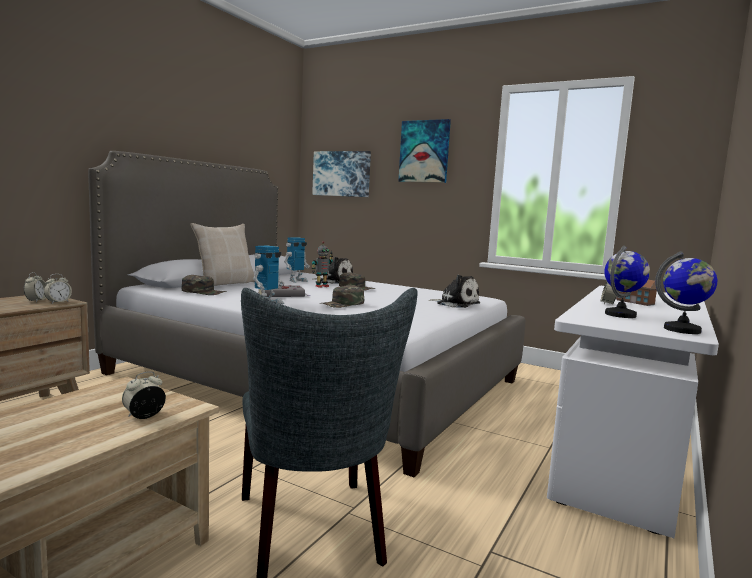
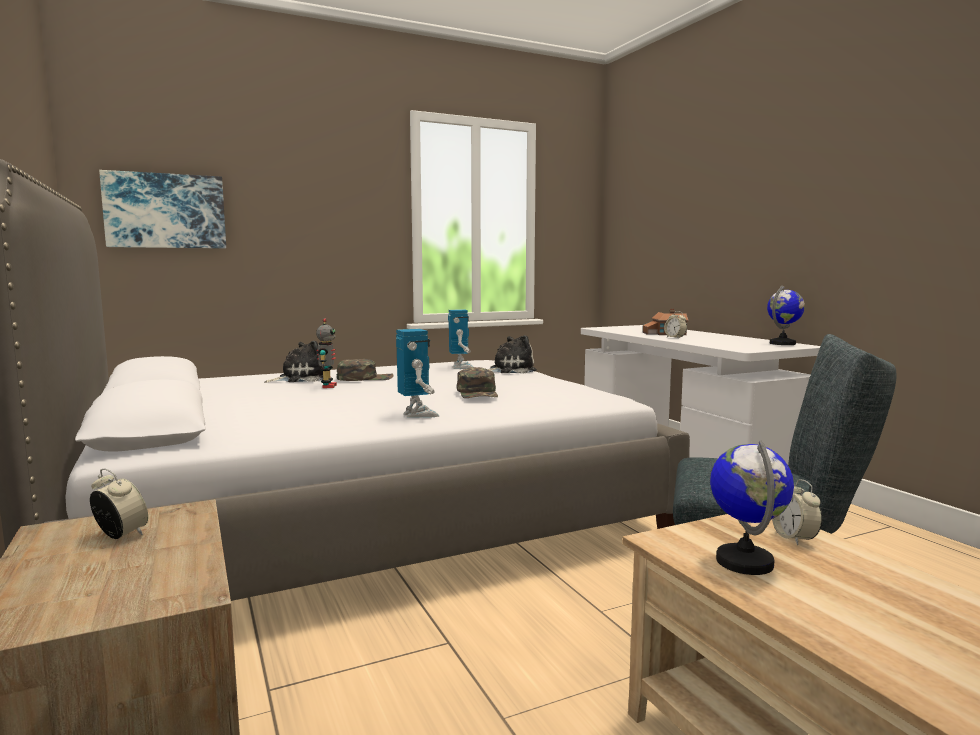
camera: 55 degrees left, 0 degrees up
(58, 302) = (180, 518): alarm clock -> none
(204, 292) = (273, 429): green cap -> none
(225, 283) = (212, 414): beige pillow -> none
(282, 295) = (370, 404): grey book -> none
(296, 280) = (261, 388): toy robot -> toy robot (461, 367)
(424, 151) = (314, 183): picture -> none
(621, 315) = (725, 342): globe -> globe (745, 562)

